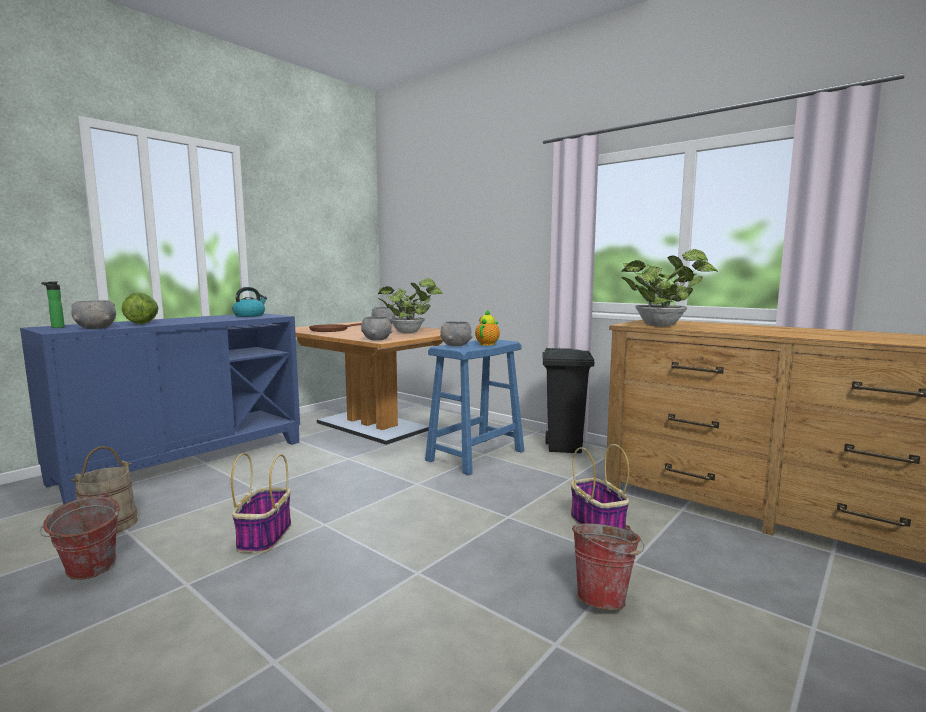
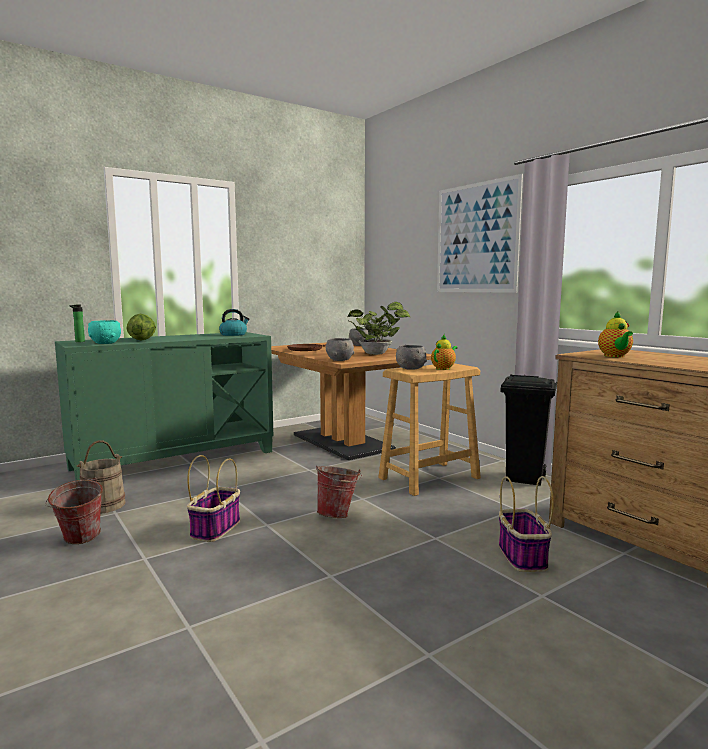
camera: 15 degrees right, 0 degrees up
(95, 328) = (105, 343): grey bowl -> turquoise bowl
(185, 461) = (175, 459): blue cabinet -> green cabinet
(475, 456) = (428, 478): blue stool -> beige stool
(502, 215) = (476, 238): none -> picture
(604, 597) = (496, 623): bucket -> bucket (338, 514)
(663, 325) = (615, 356): potted plant -> teapot

